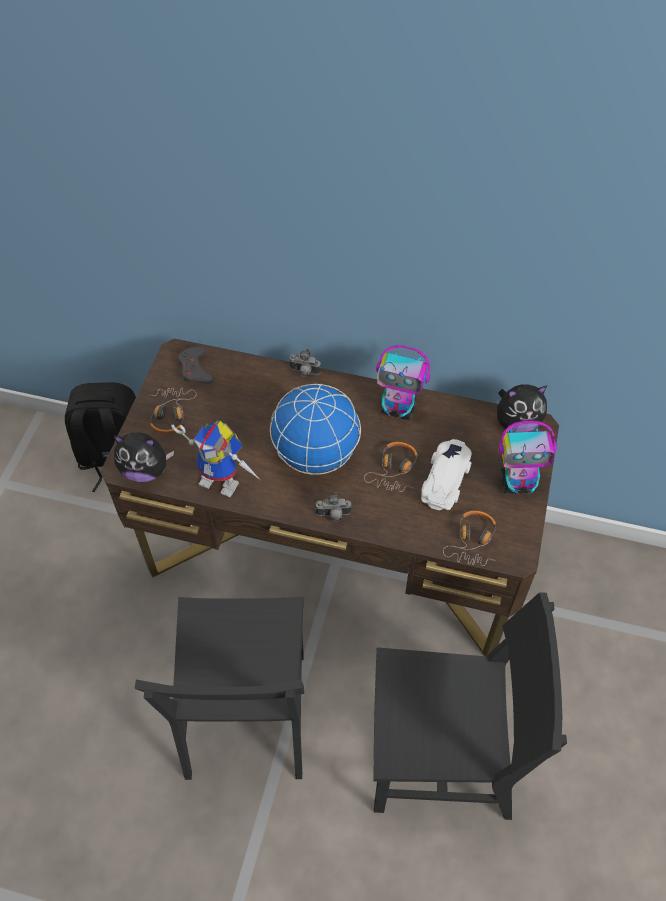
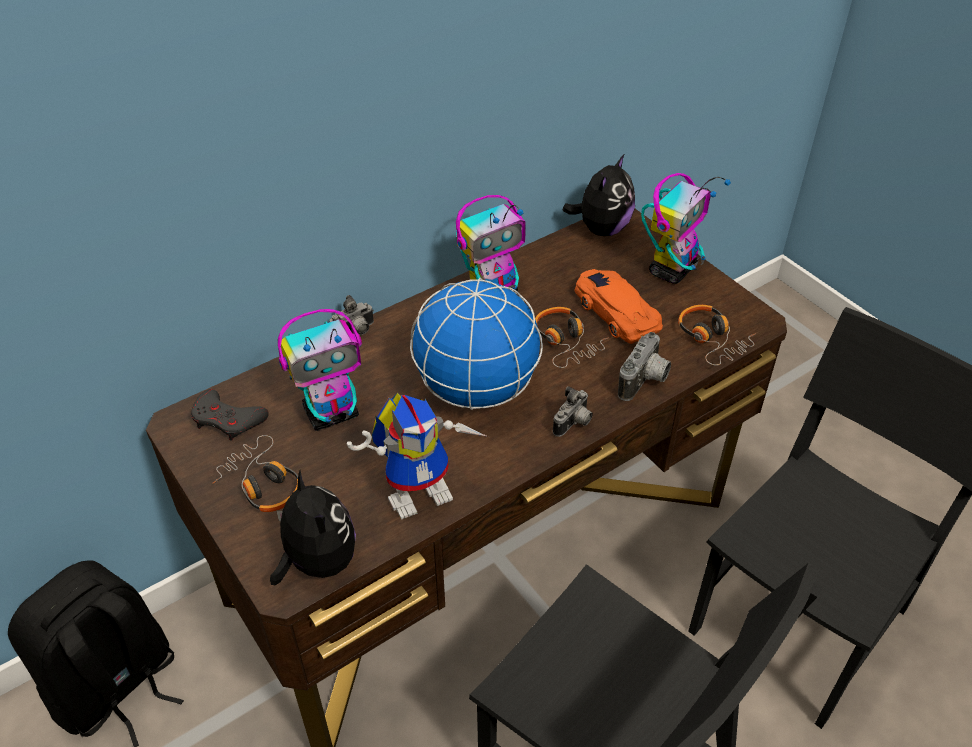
camera: 50 degrees left, 10 degrees down
(145, 470) = (317, 561): plush toy -> plush toy turned 75 degrees counterclockwise
(239, 406) = (332, 413): none -> toy robot
(400, 529) = (645, 382): none -> camera
(446, 478) = (615, 312): white toy car -> orange toy car

